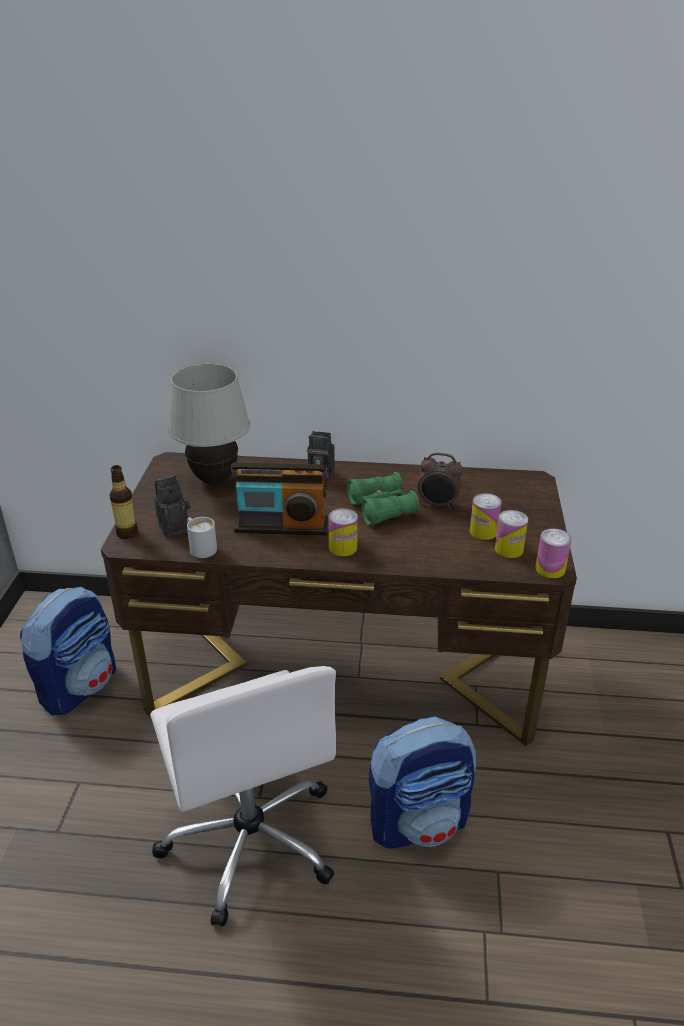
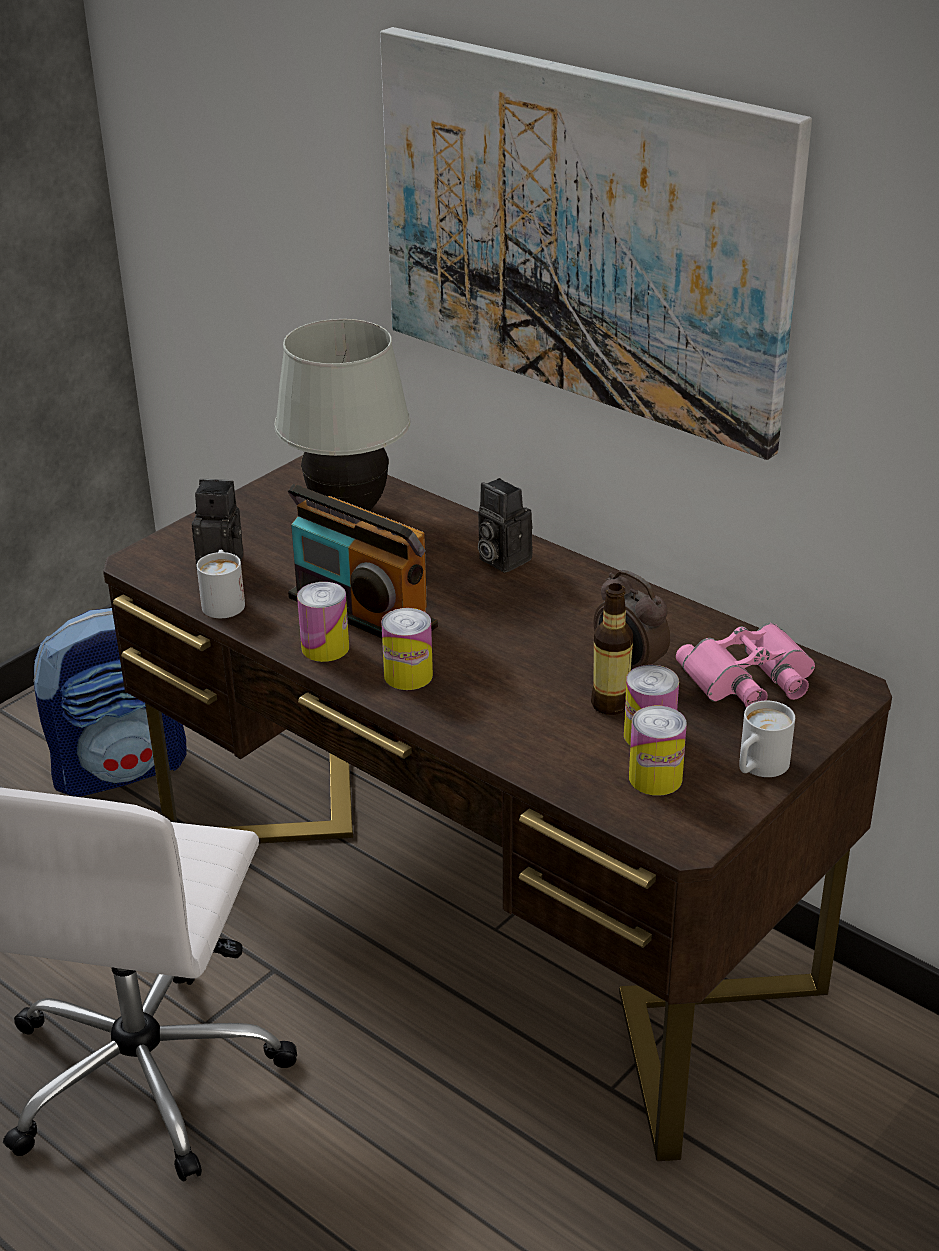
camera: 35 degrees right, 0 degrees up
(127, 533) = (158, 548): bottle -> bottle (610, 704)
(342, 282) = (580, 234): none -> picture
(381, 508) = (534, 640): green binoculars -> none
(419, 821) = (385, 1175): backpack -> none
(493, 490) = (750, 679): none -> pink binoculars
(543, 527) = (758, 768): none -> white mug
(550, 569) = (684, 835): can -> can (325, 648)

